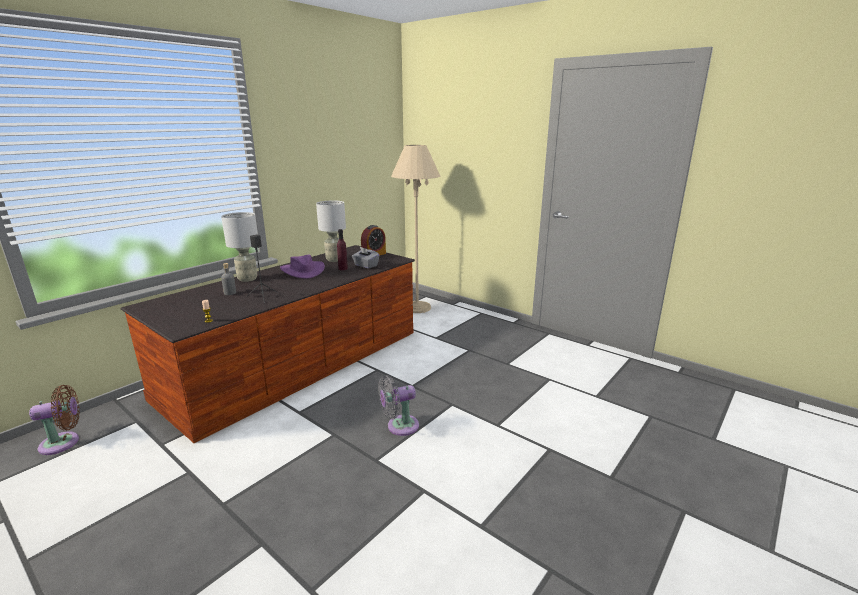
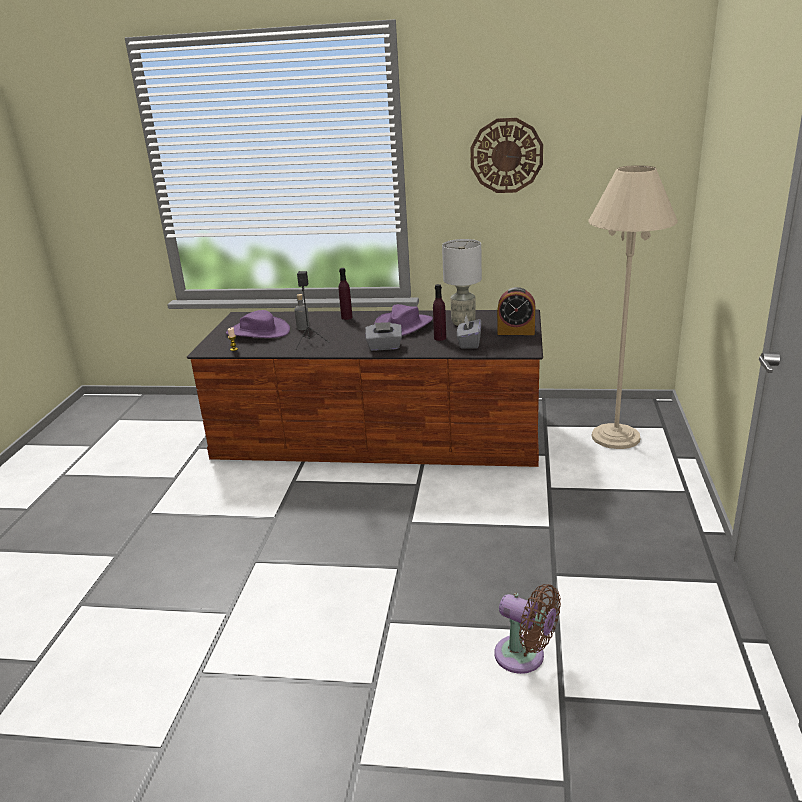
camera: 60 degrees right, 5 degrees up
(64, 442) = (173, 412): brown fan -> brown fan (524, 657)
(196, 307) = (258, 332): none -> purple hat
(248, 279) = (346, 317): grey table lamp -> purple bottle
(318, 145) = (506, 155): none -> wall clock
(323, 282) = (384, 347): none -> grey tissue box
(399, 426) = (321, 550): grey fan -> none

